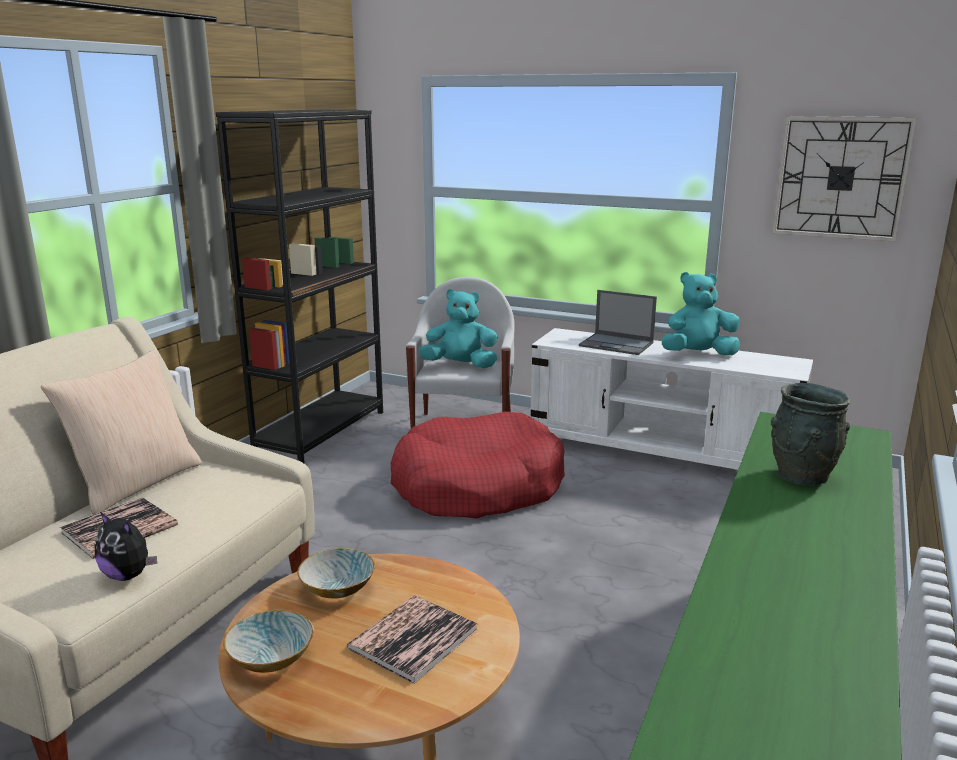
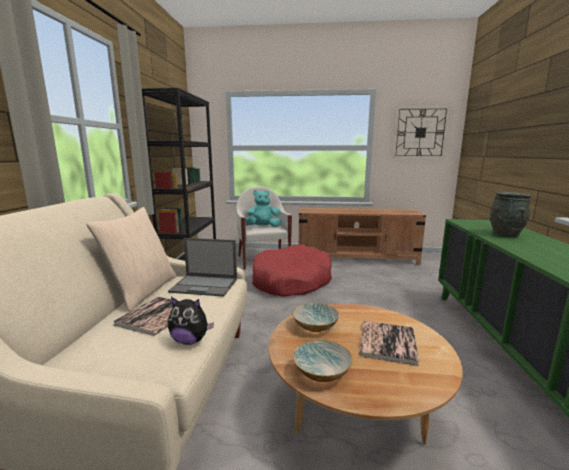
camera: 20 degrees left, 5 degrees down
(617, 344) = (335, 210): laptop -> laptop (205, 285)
(661, 453) = (357, 258): white tv stand -> brown tv stand
(698, 354) = (372, 211): turquoise plush toy -> none

